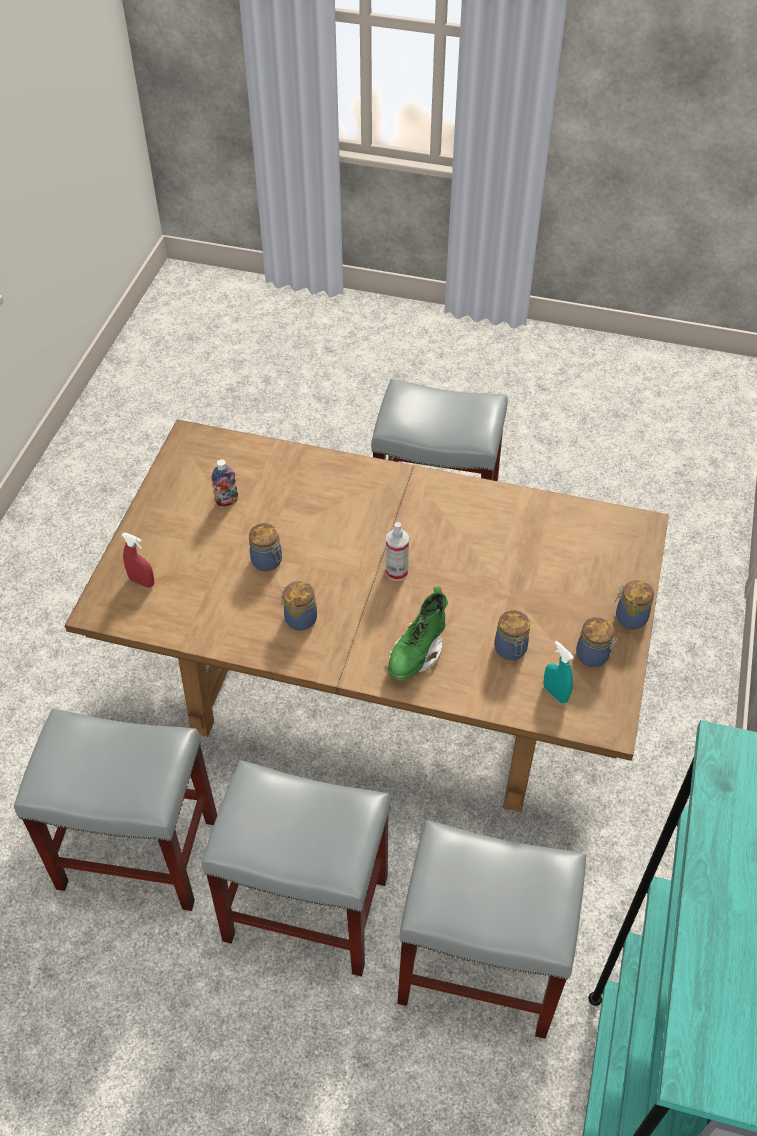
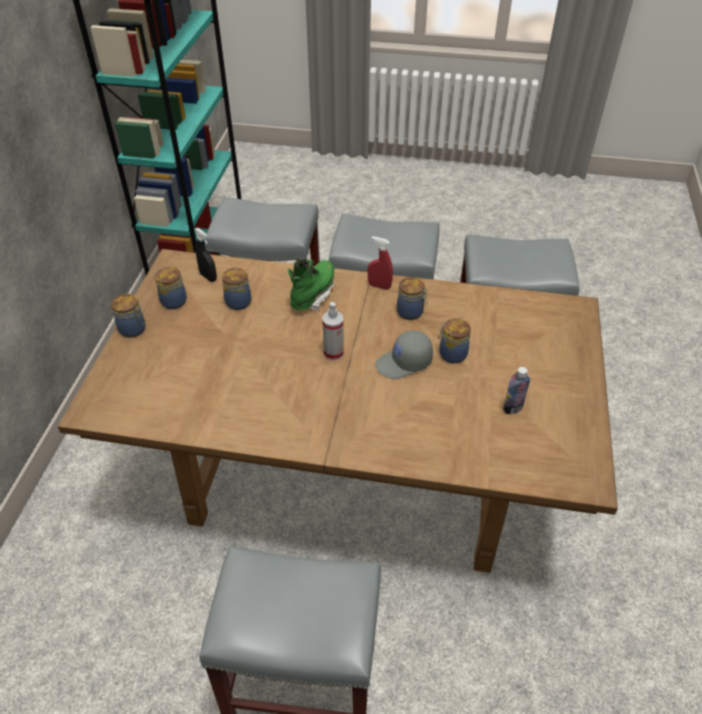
camera: 175 degrees right, 5 degrees down
(142, 582) = (554, 331): red spray bottle -> red spray bottle (379, 286)
(322, 555) = (404, 363): none -> grey cap
(555, 693) = (208, 277): turquoise spray bottle -> black spray bottle

